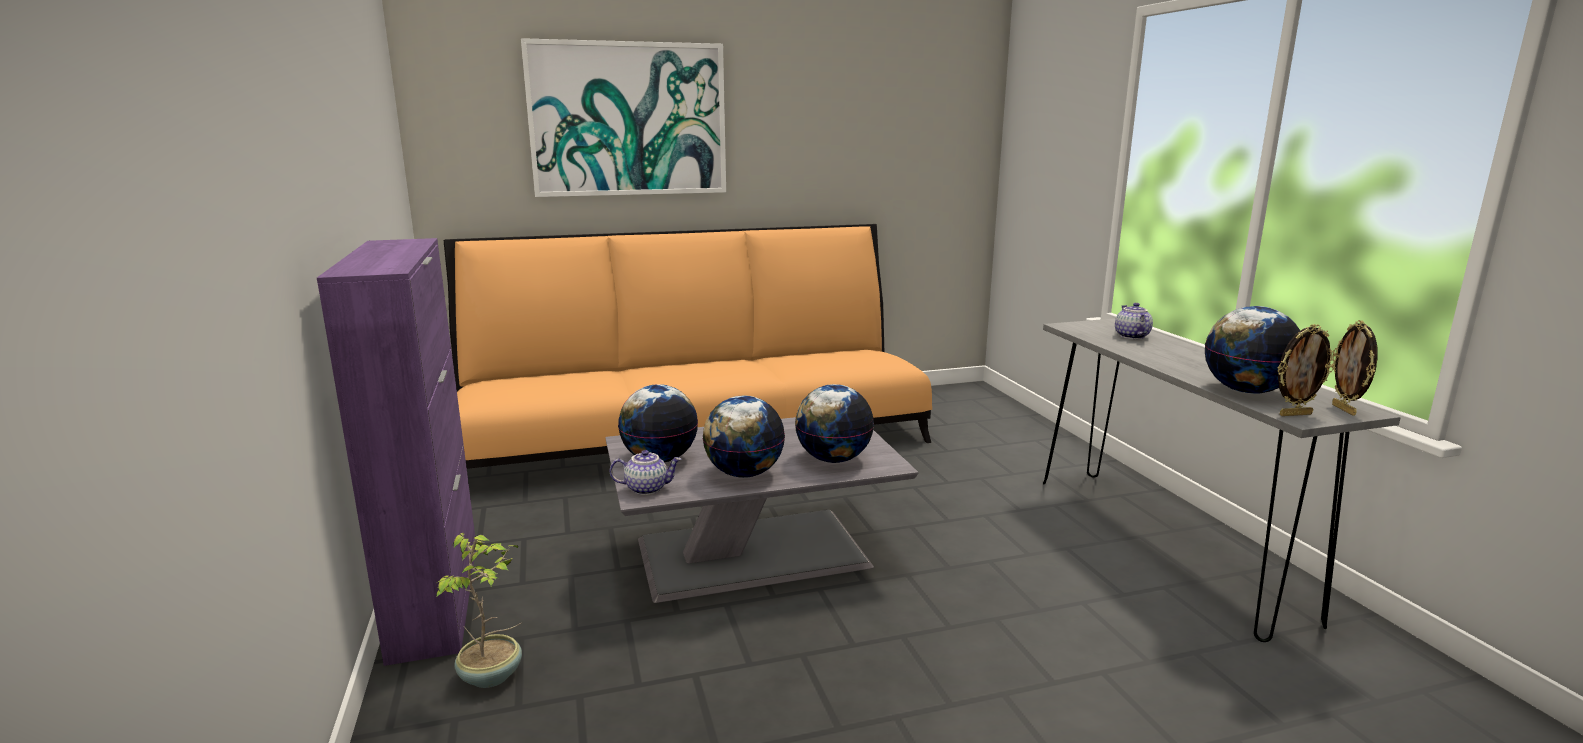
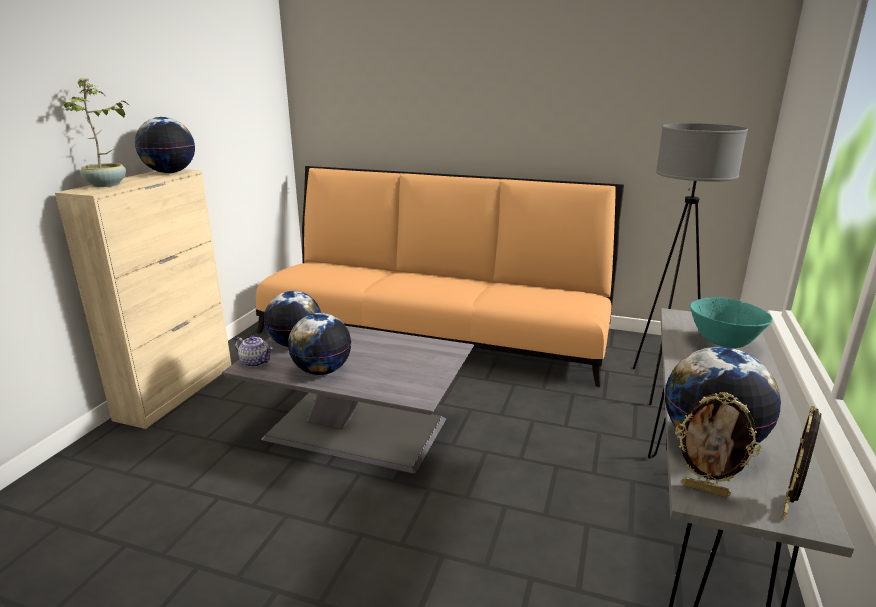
camera: 35 degrees right, 5 degrees up
(436, 597) = (177, 391): purple cabinet -> beige cabinet
(492, 676) = (139, 449): potted plant -> potted plant (106, 185)
(628, 119) = (424, 86): picture -> none
(833, 459) = (392, 379): globe -> globe (170, 172)
(978, 428) = (660, 386): none -> grey floor lamp
(1130, 336) = (723, 342): teapot -> turquoise bowl

